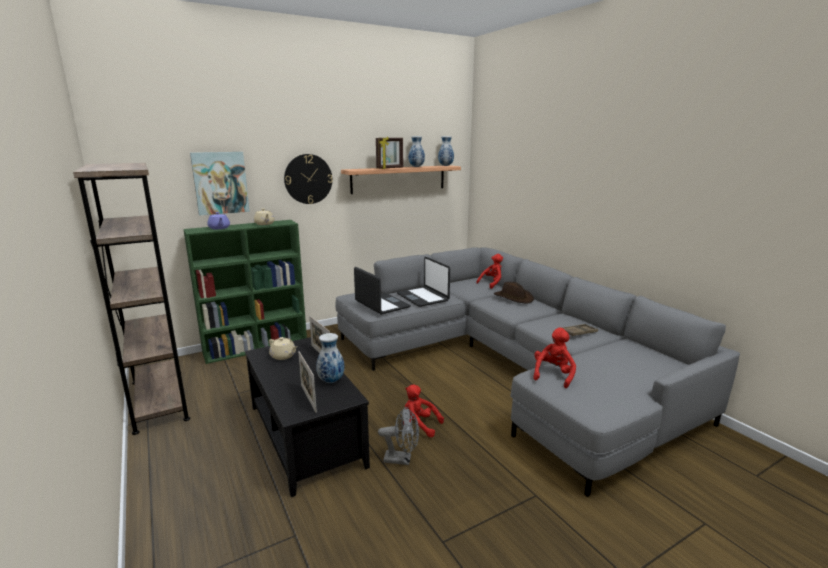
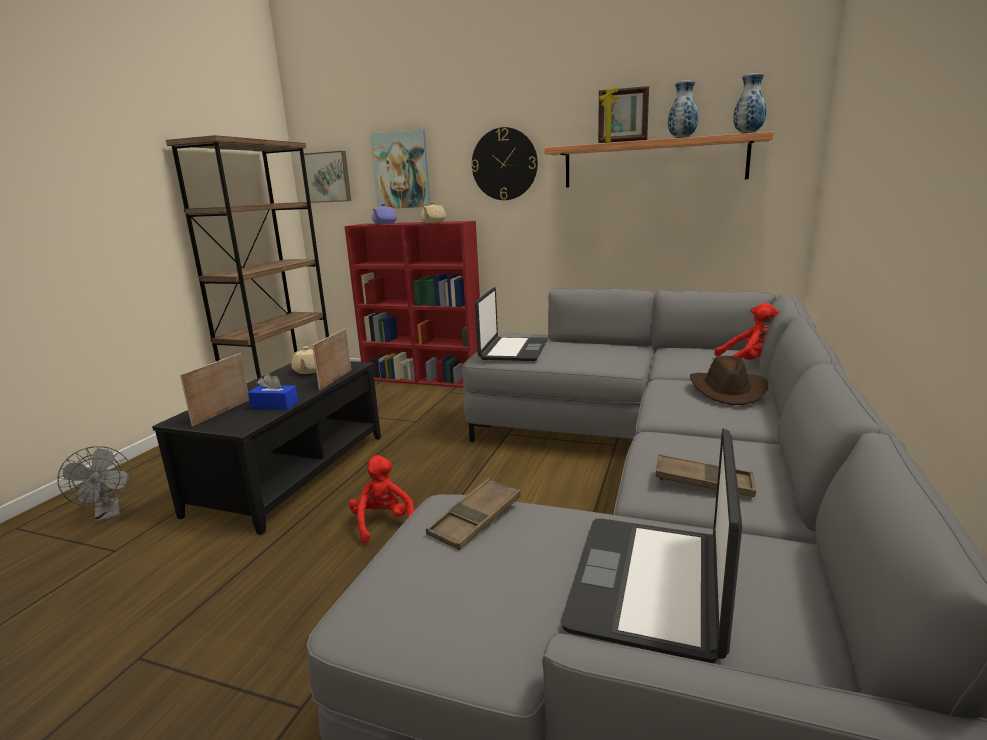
camera: 50 degrees right, 0 degrees up
(137, 189) = (328, 177): none -> picture
(257, 347) = (424, 379): green bookcase -> red bookcase
(331, 380) = (275, 405): vase -> blue tissue box
(402, 459) = (296, 547): grey fan -> grey fan (108, 515)
(423, 297) = (585, 355): laptop -> laptop (651, 585)
(553, 375) = (475, 519): red plush toy -> brown tray

